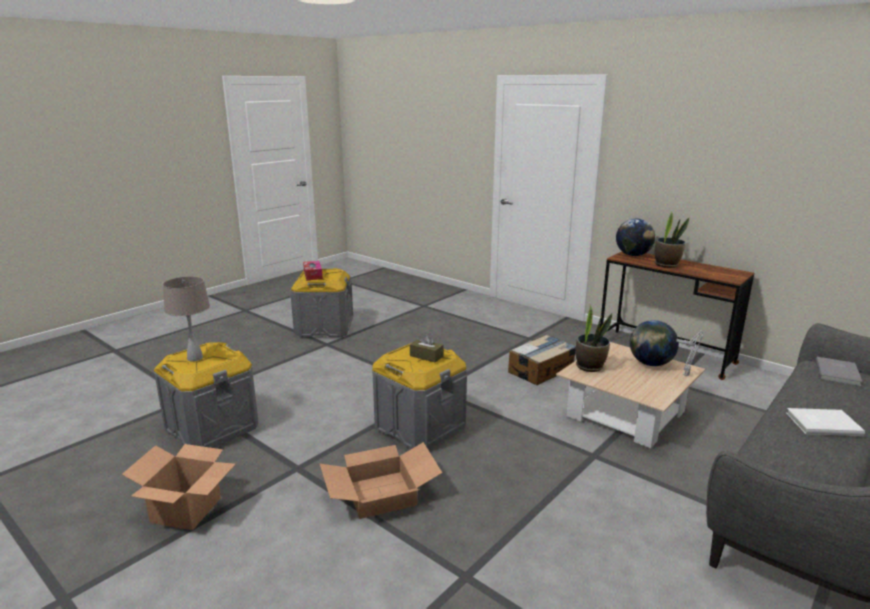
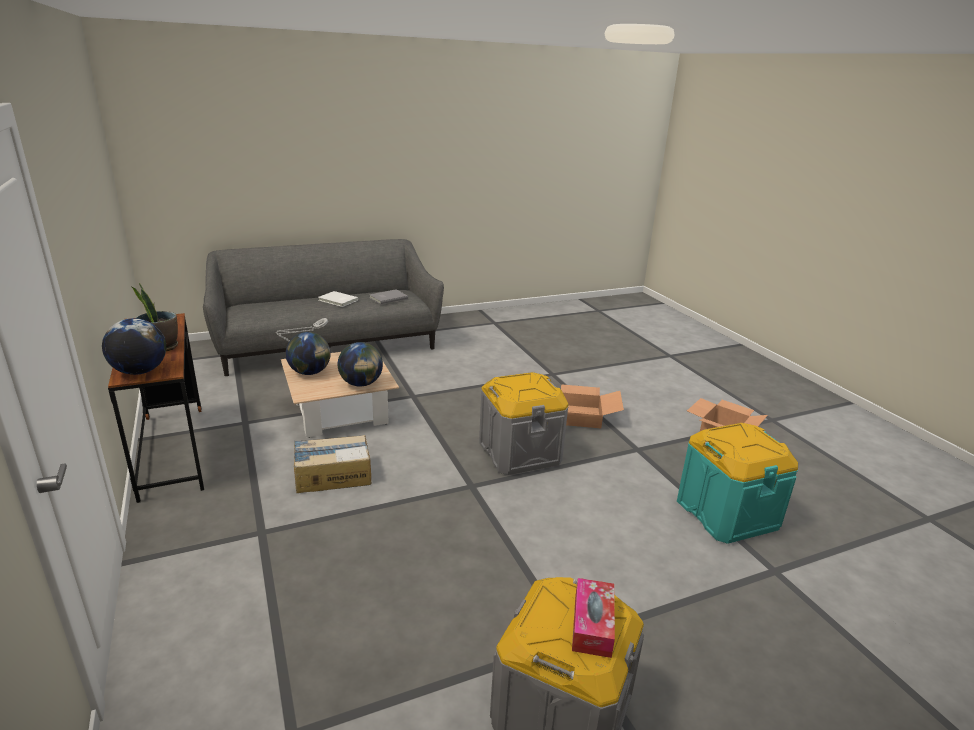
camera: 155 degrees left, 5 degrees up
(194, 358) = (751, 441): beige table lamp -> none
(212, 427) = (726, 513): grey storage box -> turquoise storage box
(426, 356) = (518, 384): brown tissue box -> none
(590, 366) = (361, 384): potted plant -> globe
(838, 373) = (250, 310): grey book -> grey book (387, 298)

